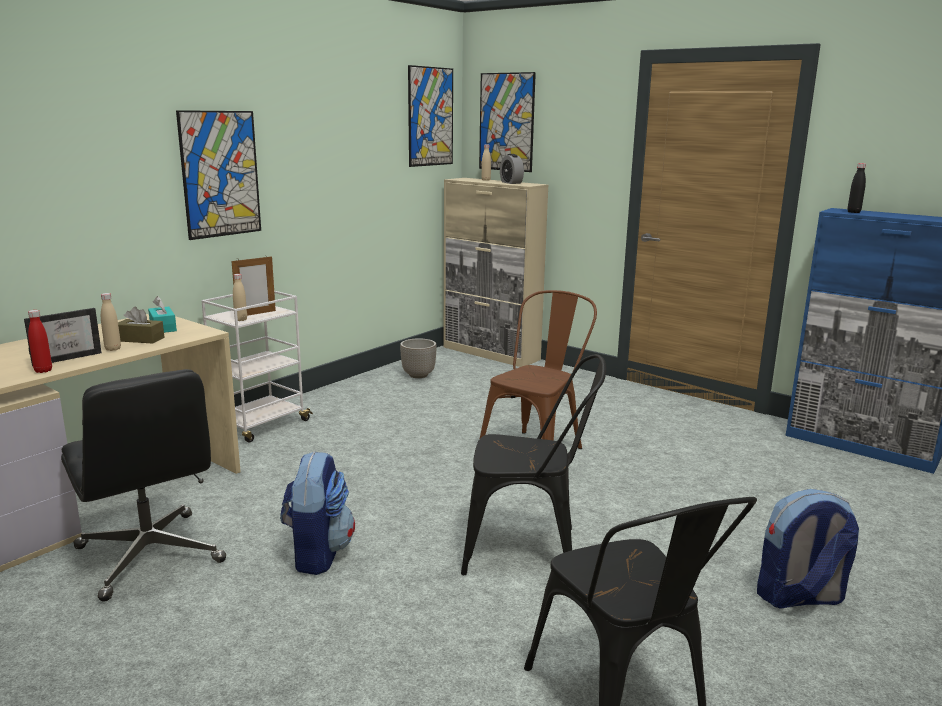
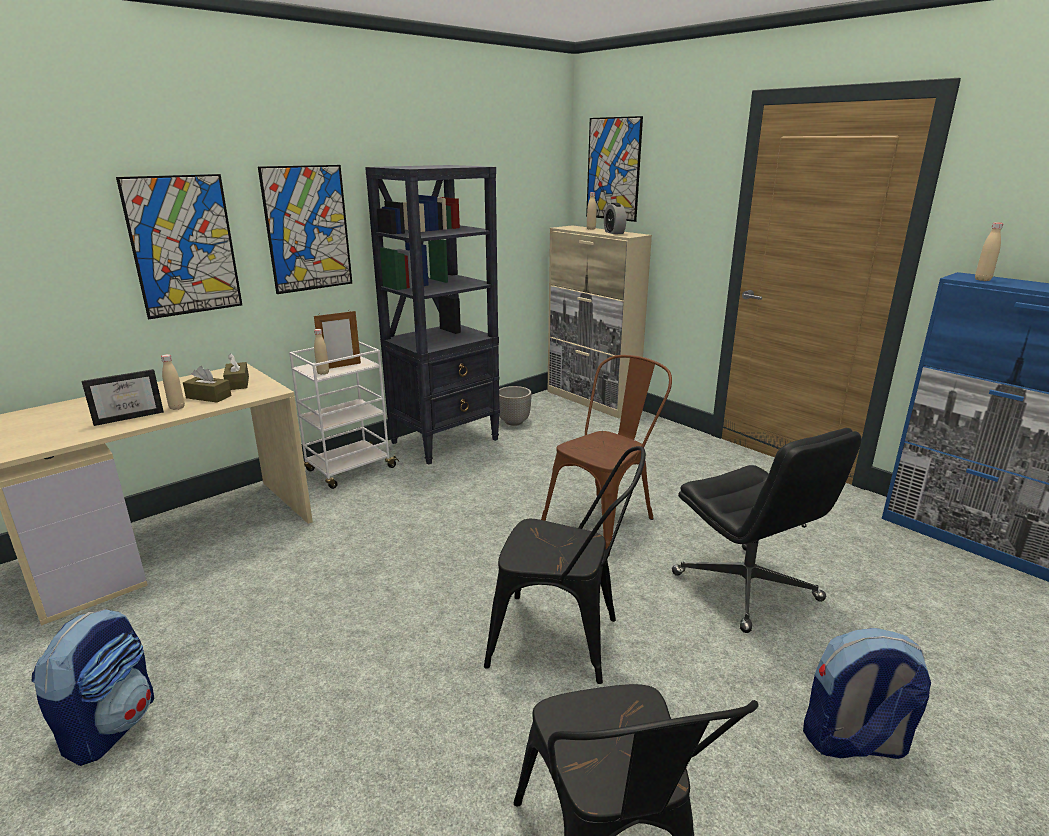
camera: 10 degrees right, 5 degrees up
(43, 370) = (99, 431): red bottle -> none
(151, 556) = (198, 612): black office chair -> black office chair (747, 588)
(163, 327) = (237, 383): turquoise tissue box -> brown tissue box
(317, 553) = (351, 625): backpack -> backpack (111, 725)
(353, 394) = (446, 441): none -> black bookcase
(430, 117) = (536, 164): picture -> picture (183, 246)
(853, 212) = (982, 280): black bottle -> beige bottle

